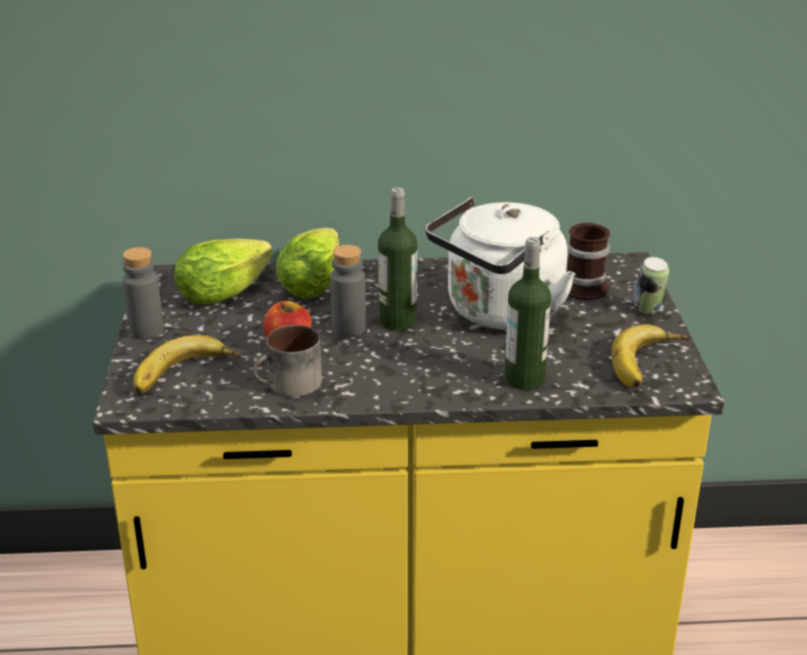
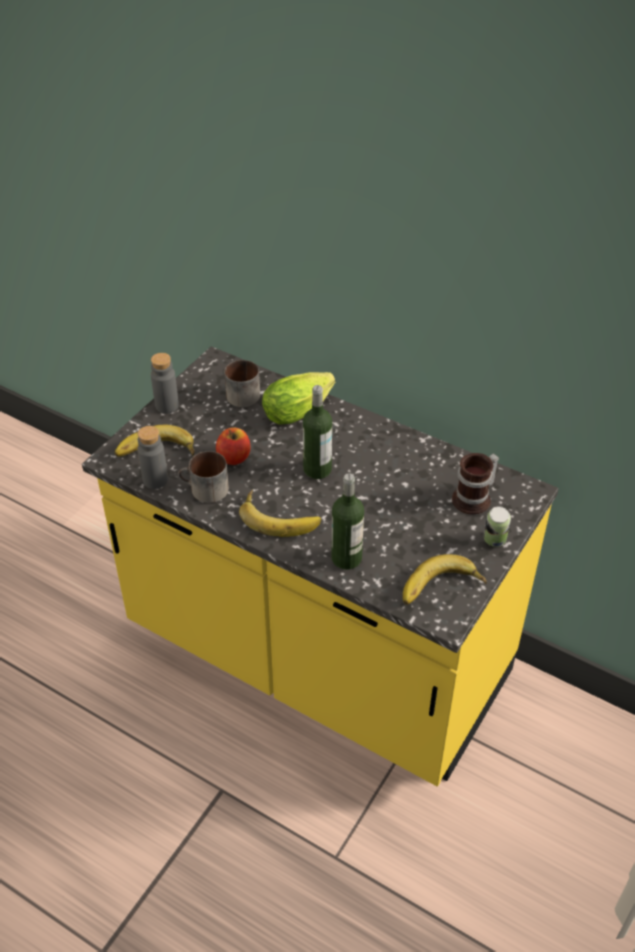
camera: 35 degrees right, 15 degrees up
(229, 290) = (242, 393): lettuce -> mug
(349, 328) = (282, 460): grey bottle -> grey bottle (155, 480)
(408, 374) = (280, 517): none -> banana
(499, 313) = (389, 494): white kettle -> none

